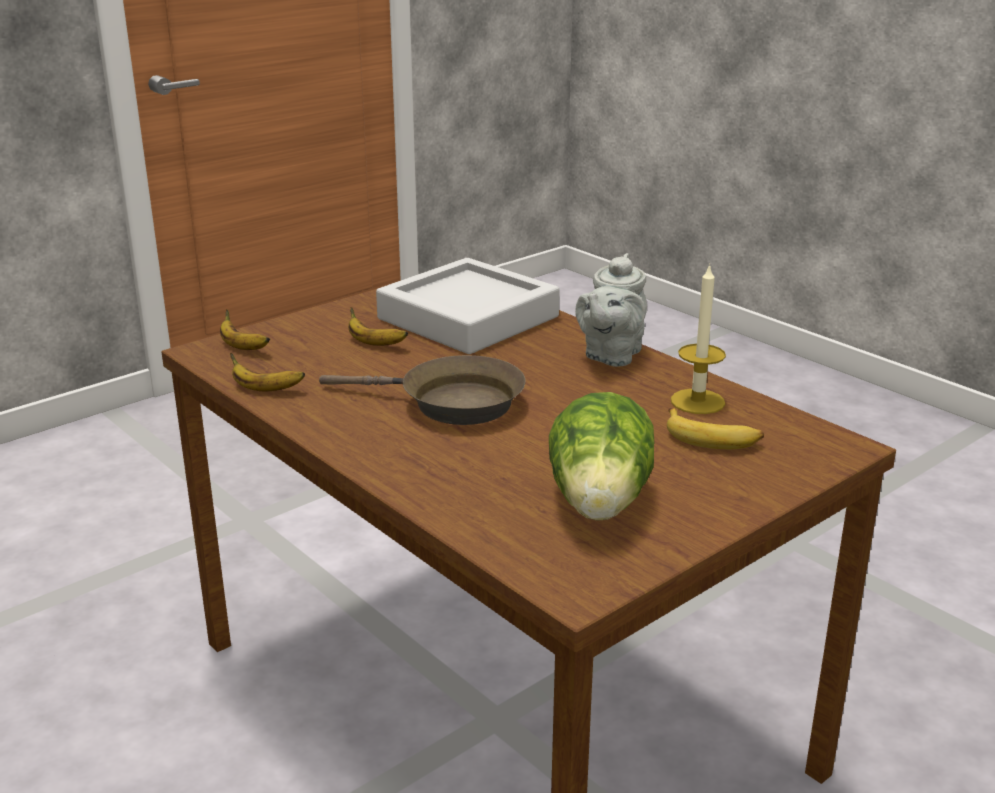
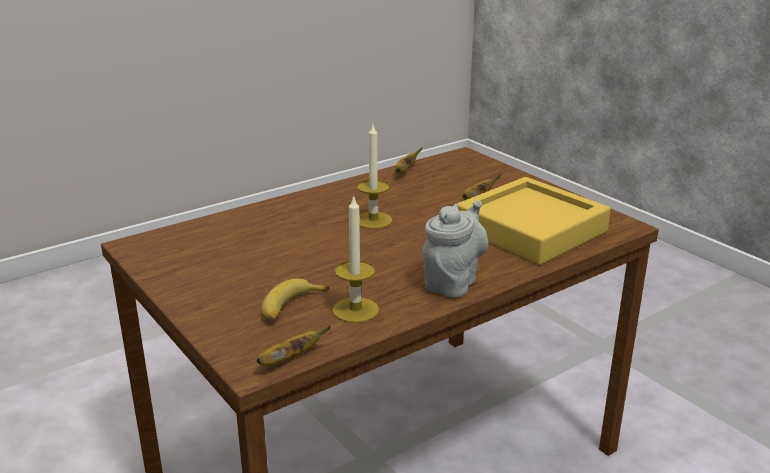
camera: 95 degrees right, 0 degrees up
(242, 347) = (469, 164): banana -> banana (290, 359)
(452, 403) = (373, 220): brown frying pan -> candle
(468, 318) = (530, 229): grey tray -> yellow tray
(600, 505) = (217, 258): lettuce -> none
(611, 355) = (453, 281): grey teapot -> grey teapot turned 90 degrees clockwise

